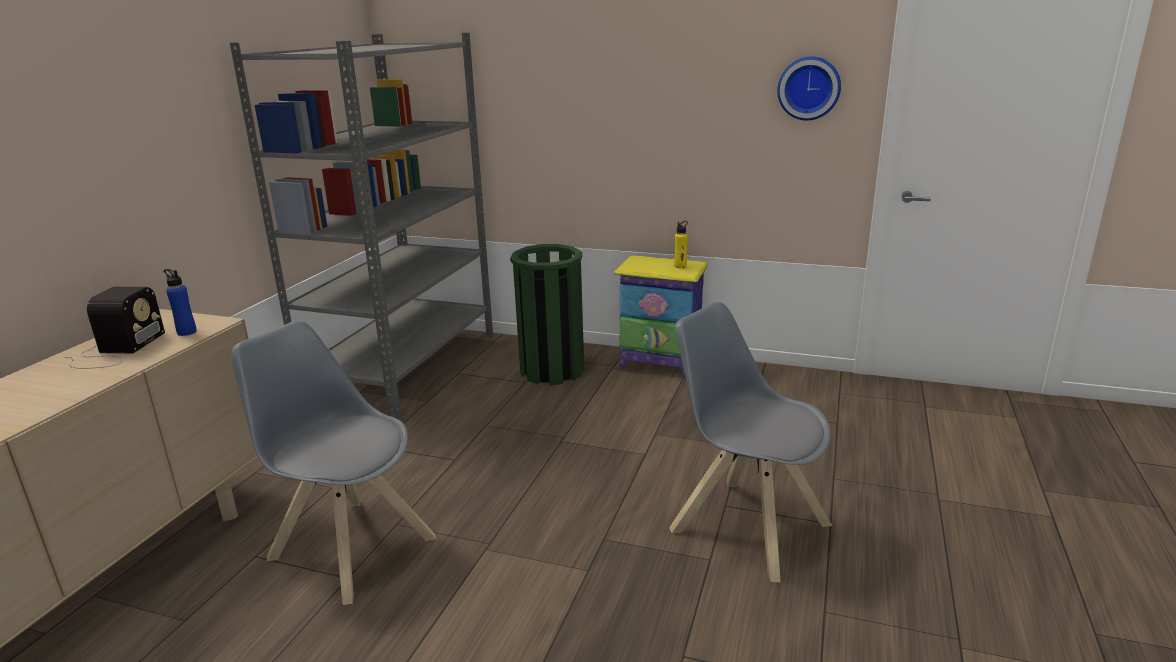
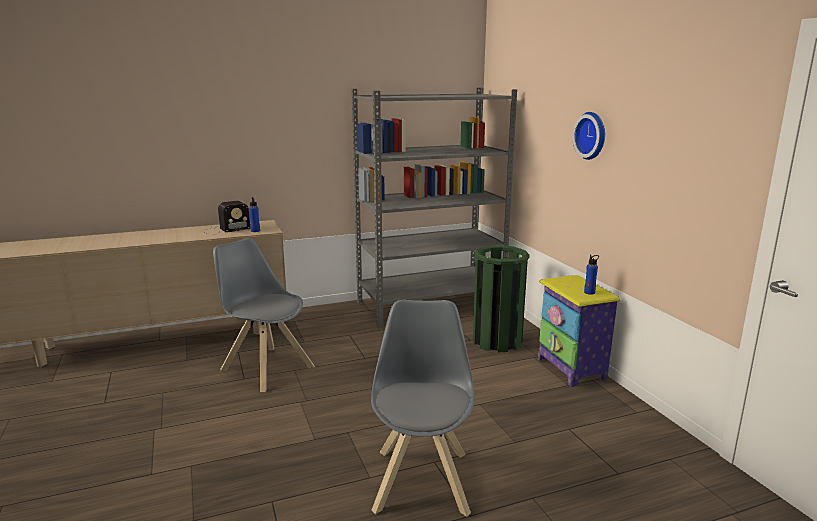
camera: 50 degrees right, 5 degrees down
(349, 546) = (266, 367): grey chair -> grey chair turned 45 degrees counterclockwise
(680, 266) = (589, 292): yellow bottle -> blue bottle
(809, 88) = (708, 157): wall clock -> wall clock (592, 135)

